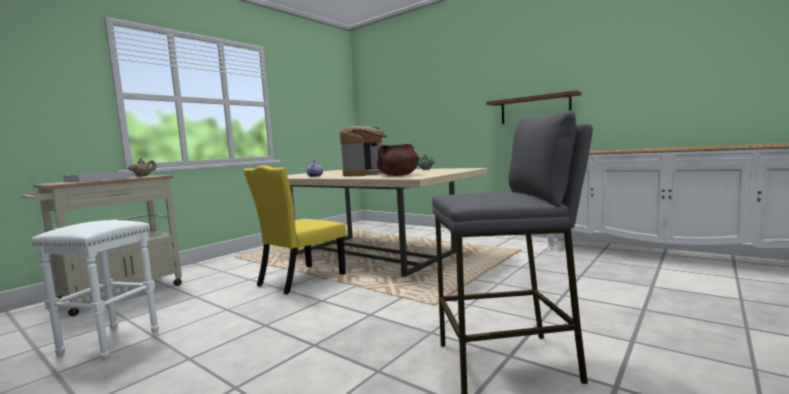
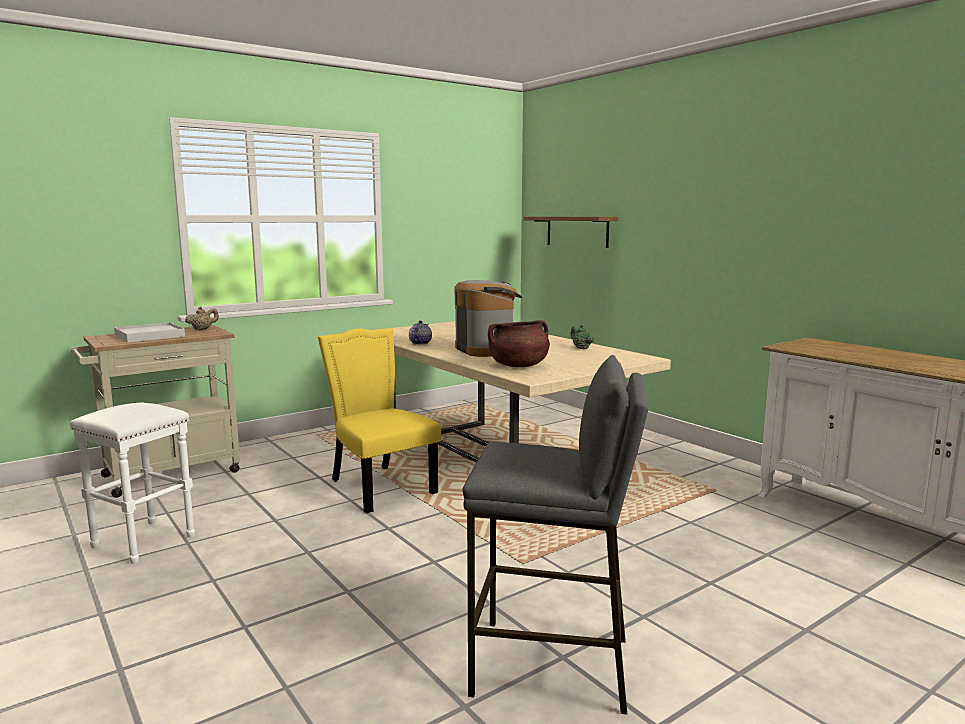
camera: 15 degrees right, 5 degrees up
(302, 279) = (381, 488): yellow chair -> yellow chair turned 90 degrees clockwise
(365, 174) = (486, 350): coffee machine -> coffee machine turned 60 degrees counterclockwise
(535, 109) = (782, 262): brown shelf -> brown shelf (577, 231)

